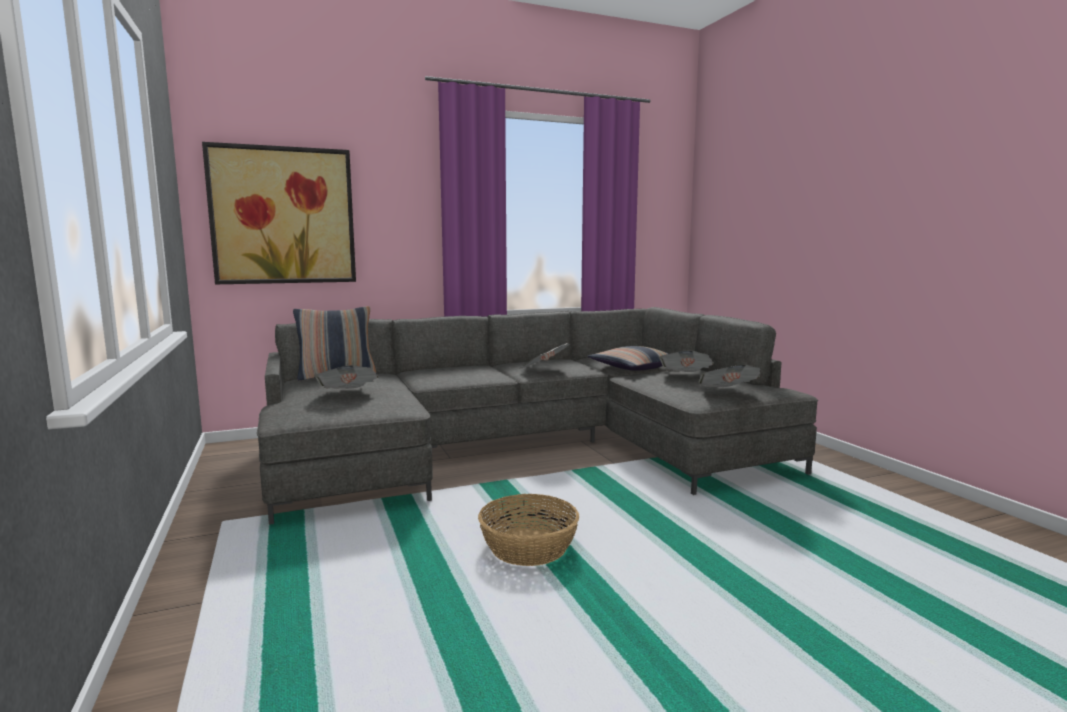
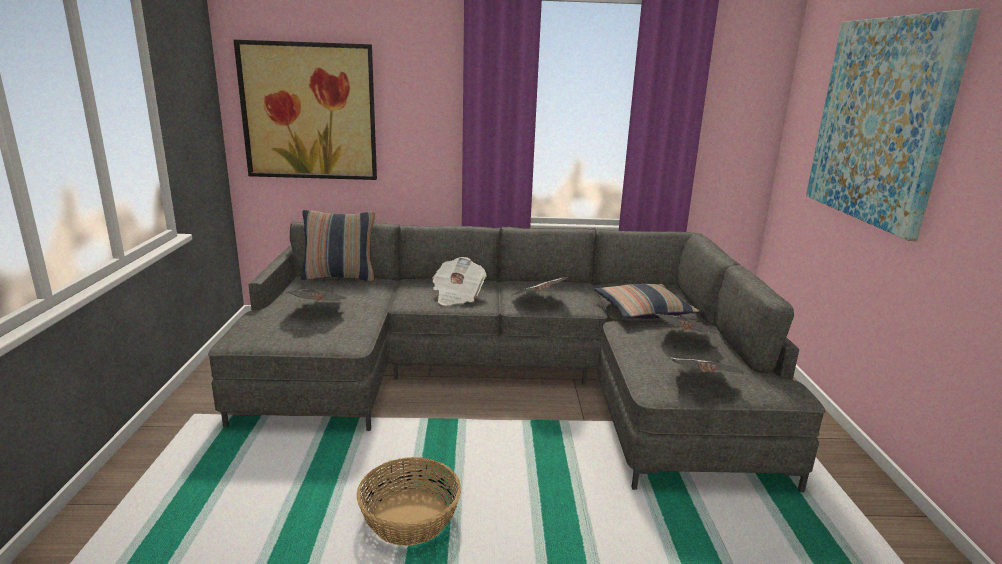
camera: 20 degrees right, 10 degrees up
(469, 375) = (457, 296): none -> newspaper
(784, 197) = (879, 121): none -> picture

